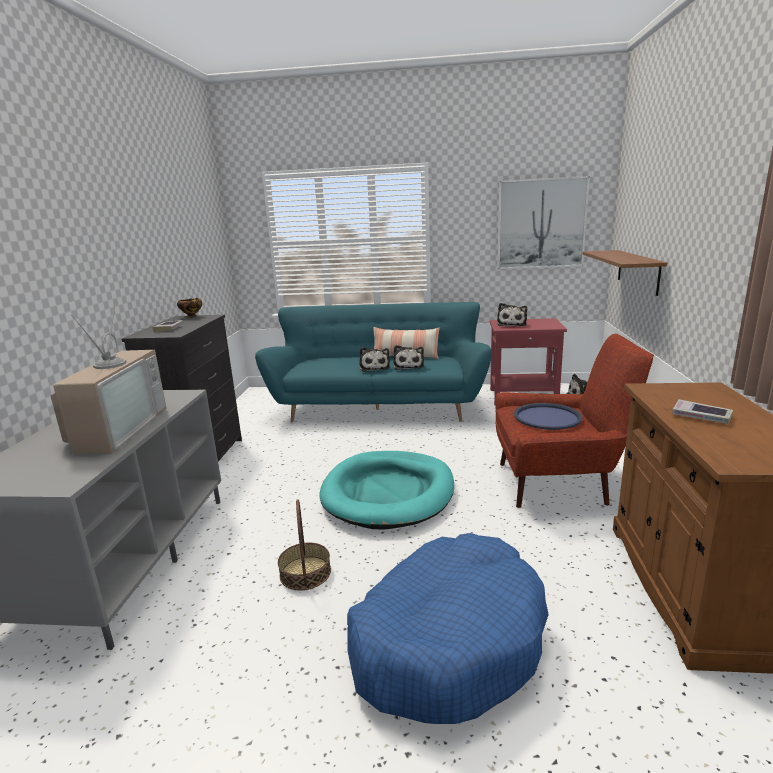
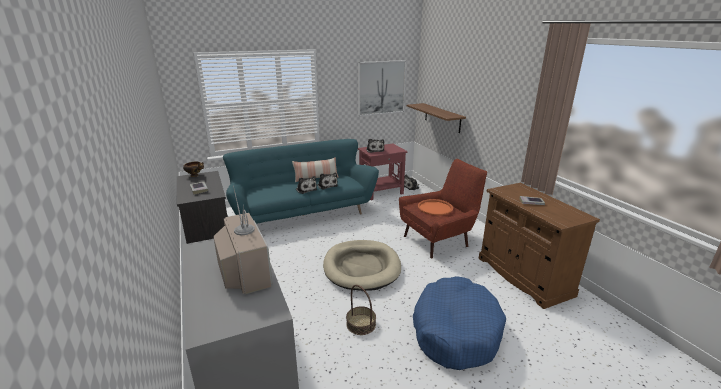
camera: 30 degrees left, 5 degrees up
(388, 493) = (361, 267): turquoise dog bed -> beige dog bed
(547, 417) = (435, 208): blue tray -> orange tray

